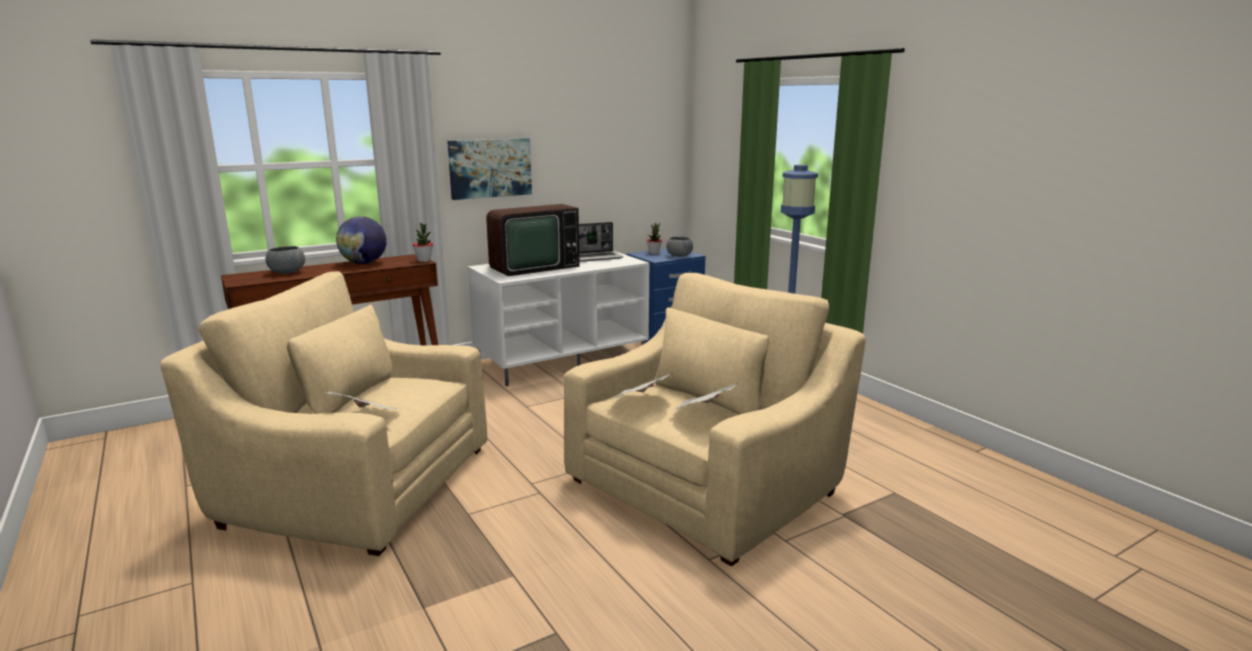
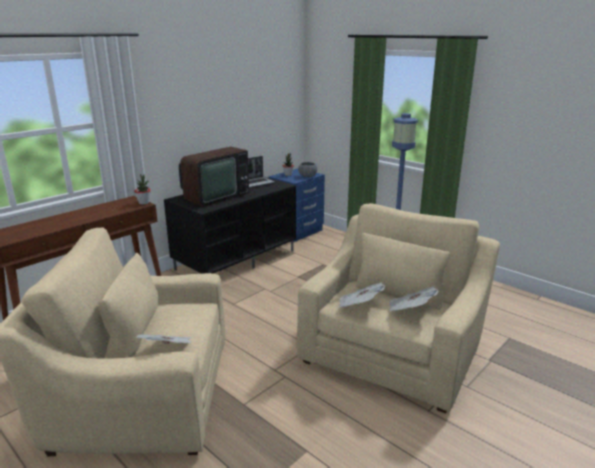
camera: 15 degrees left, 5 degrees up
(287, 272) = (37, 226): grey bowl -> none
(364, 263) = (96, 210): globe -> none
(490, 168) = (175, 122): picture -> none
(562, 359) = (236, 259): white tv stand -> black tv stand

